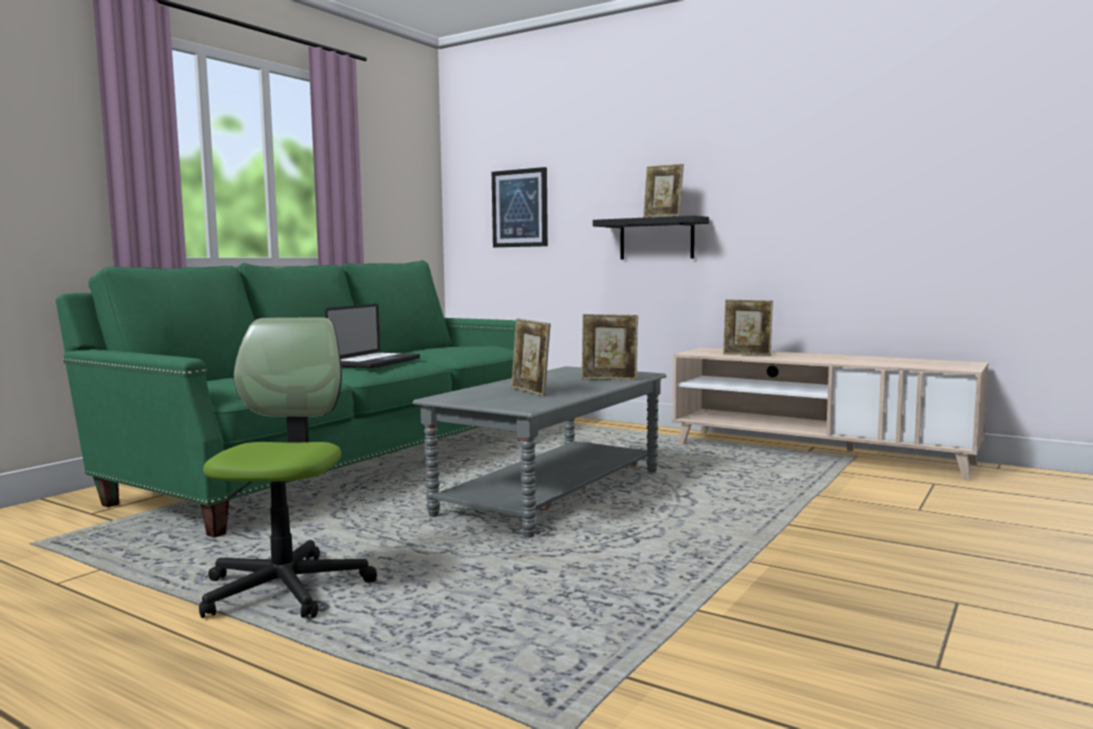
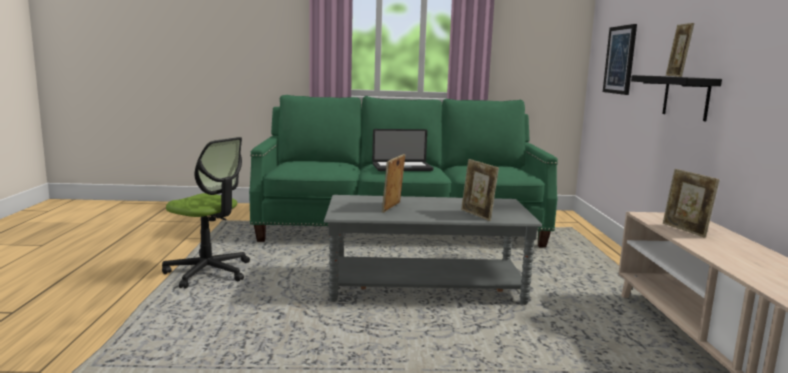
camera: 55 degrees right, 5 degrees up
(285, 588) = (208, 272): office chair -> office chair turned 60 degrees clockwise

